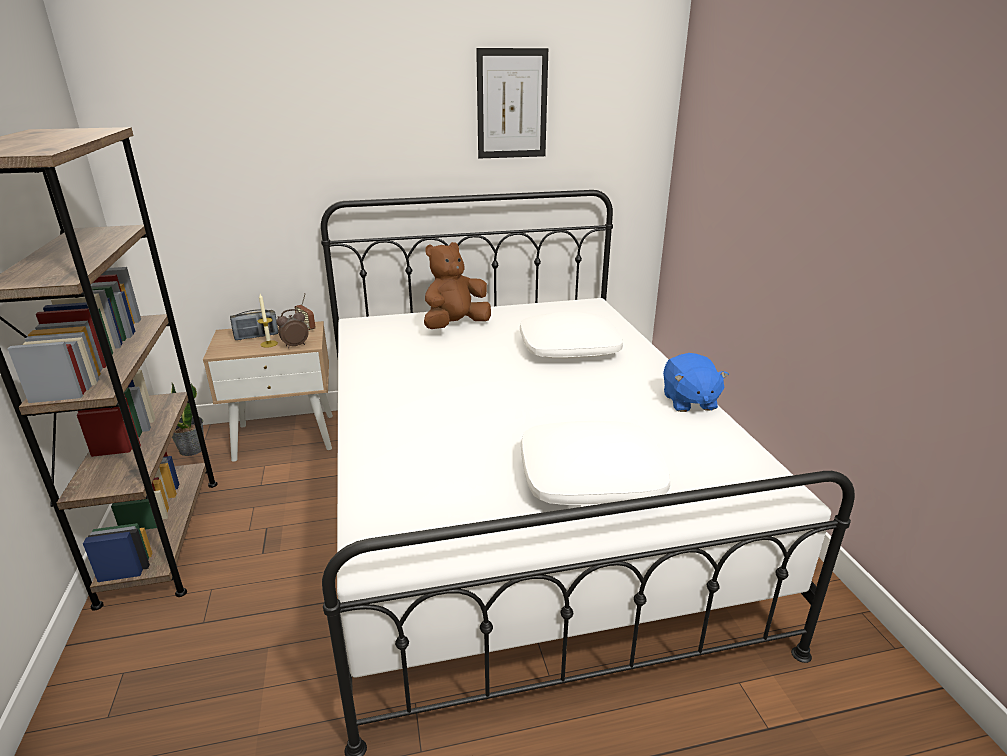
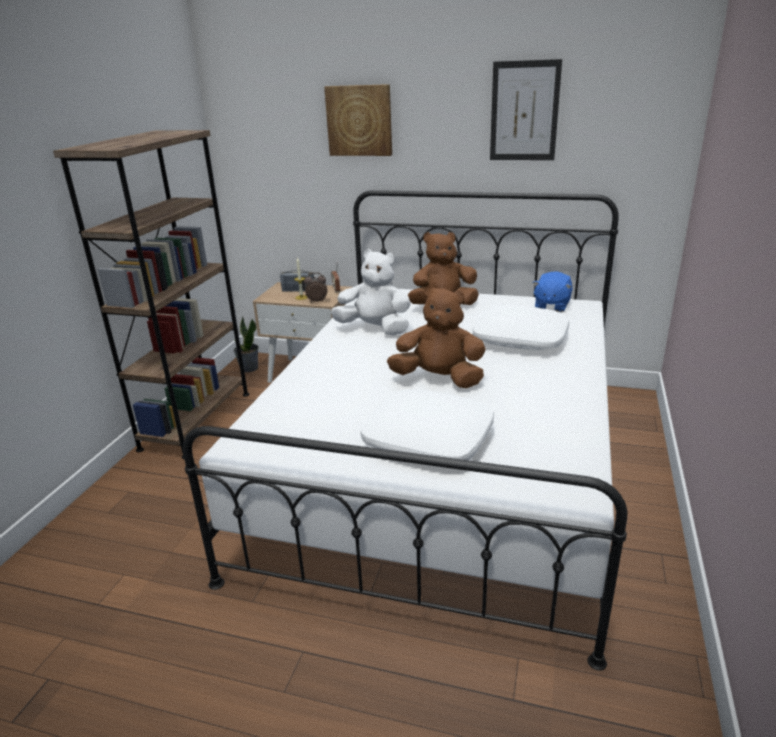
camera: 30 degrees right, 0 degrees up
(317, 116) = (359, 120): none -> picture
(406, 365) = (375, 329): none -> white plush toy
(534, 407) = (439, 379): none -> brown plush toy
(688, 401) = (580, 403): blue plush toy -> blue plush toy (551, 305)

